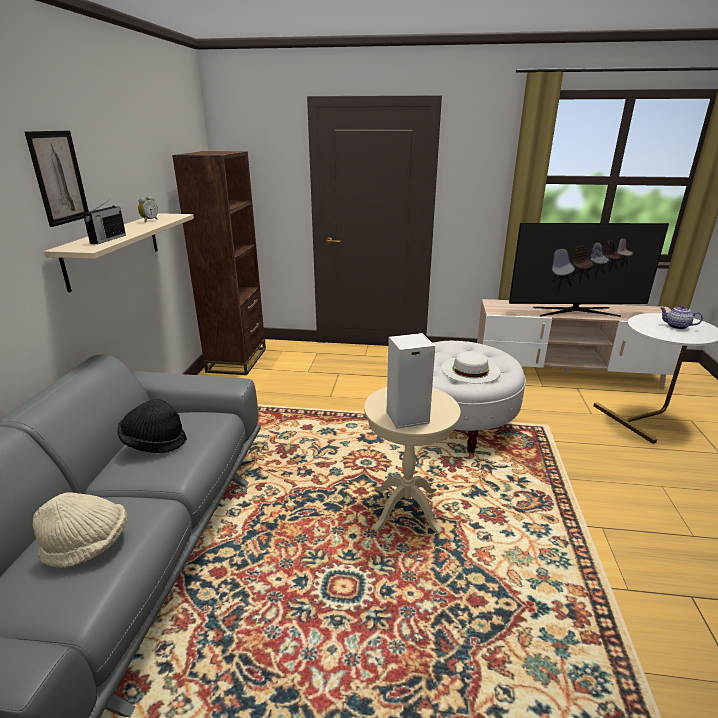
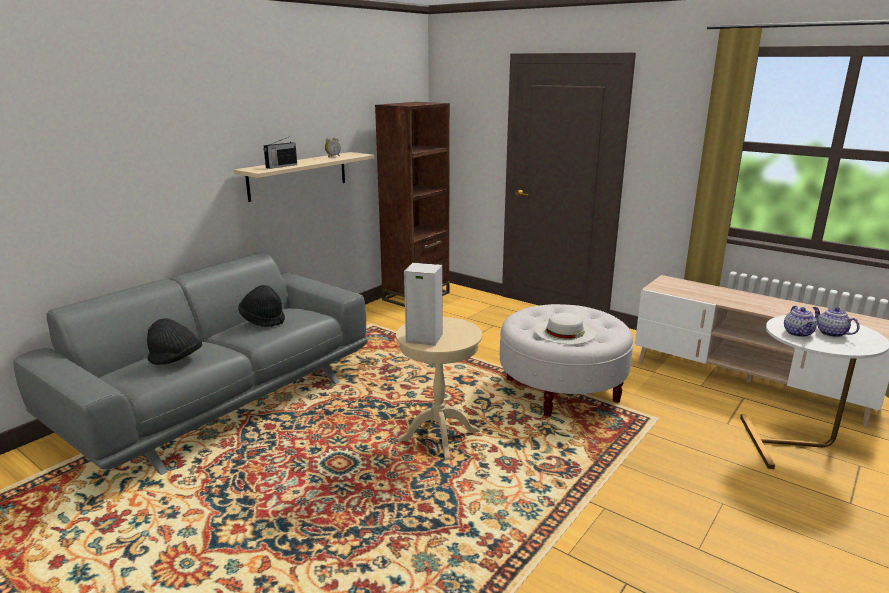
camera: 30 degrees right, 5 degrees down
(59, 177) = (257, 119): picture -> none
(88, 546) = (176, 360): beige hat -> black hat
(575, 311) = (756, 304): television -> none
(662, 331) = (798, 333): none -> teapot

